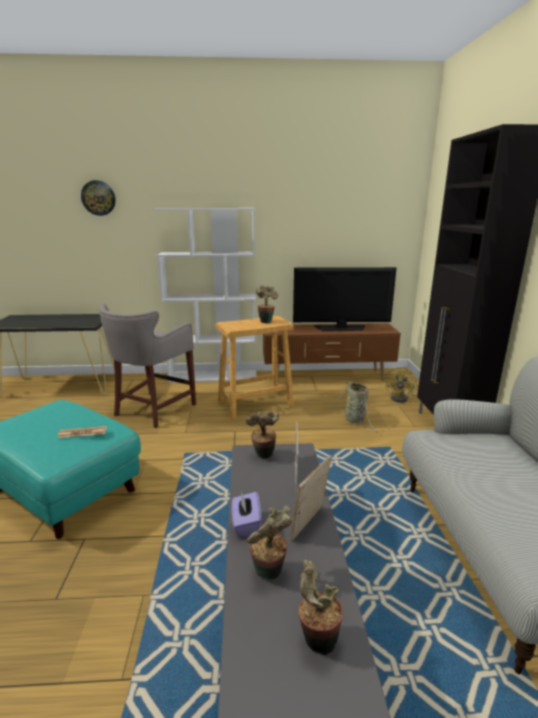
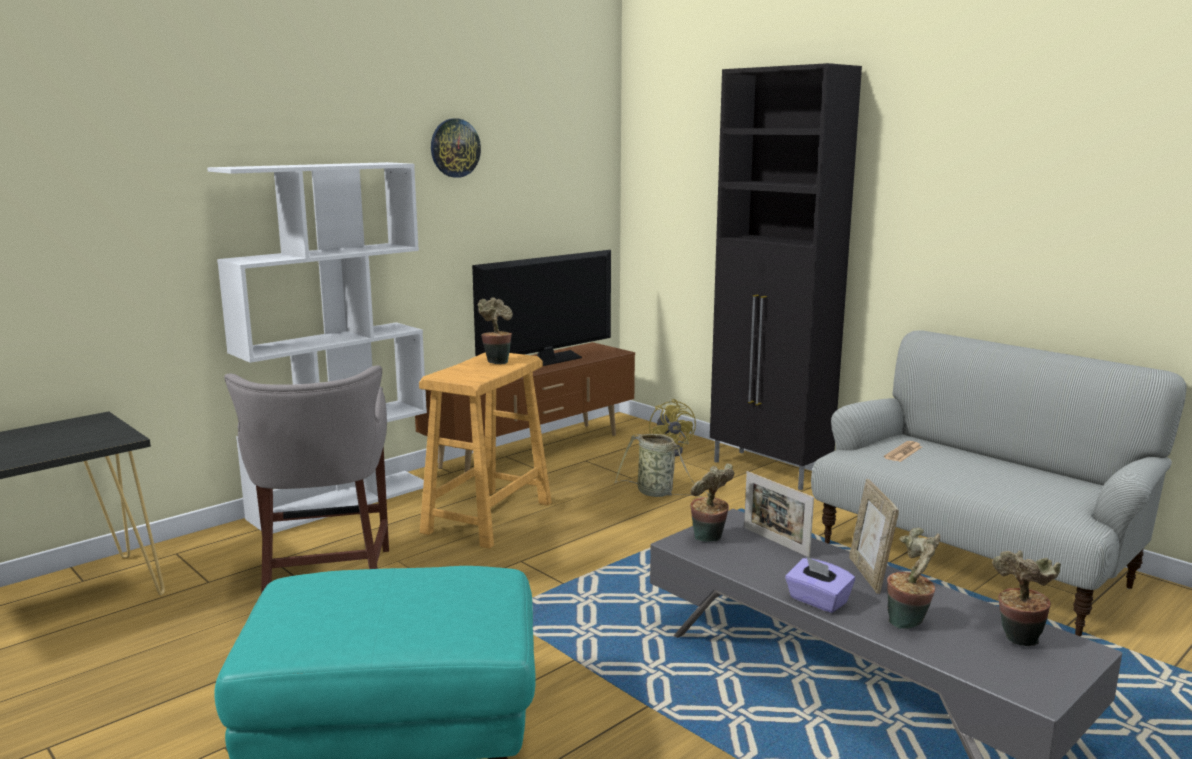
camera: 40 degrees left, 5 degrees down
(82, 432) = (463, 591): newspaper -> newspaper (903, 452)
(98, 198) = (68, 149): wall clock -> wall clock (455, 148)

